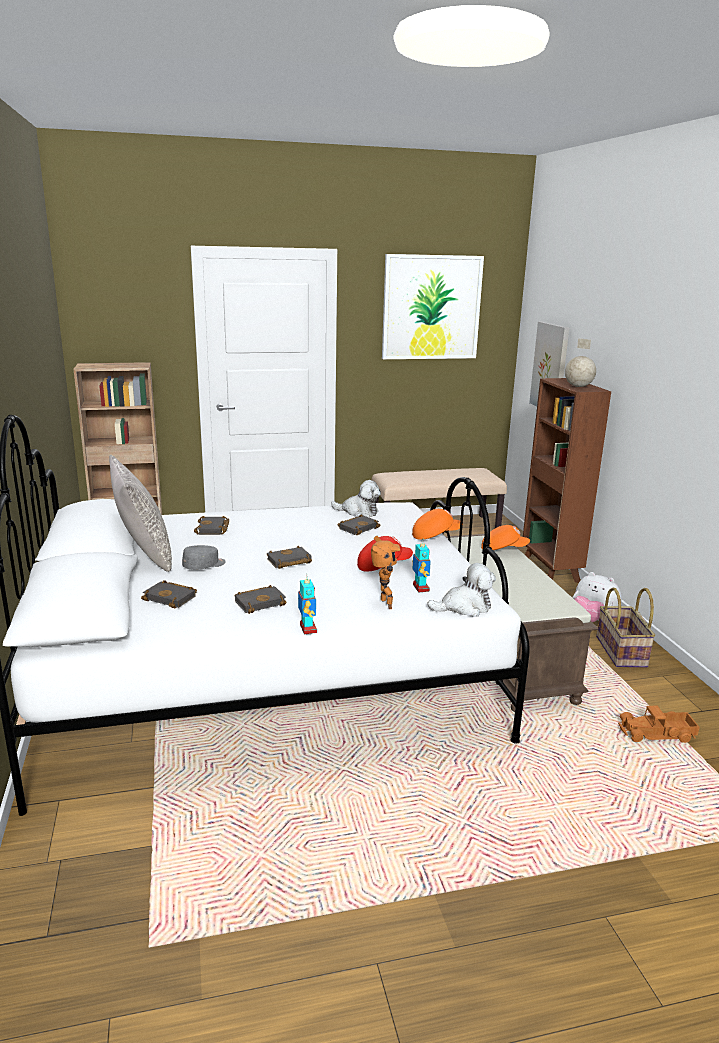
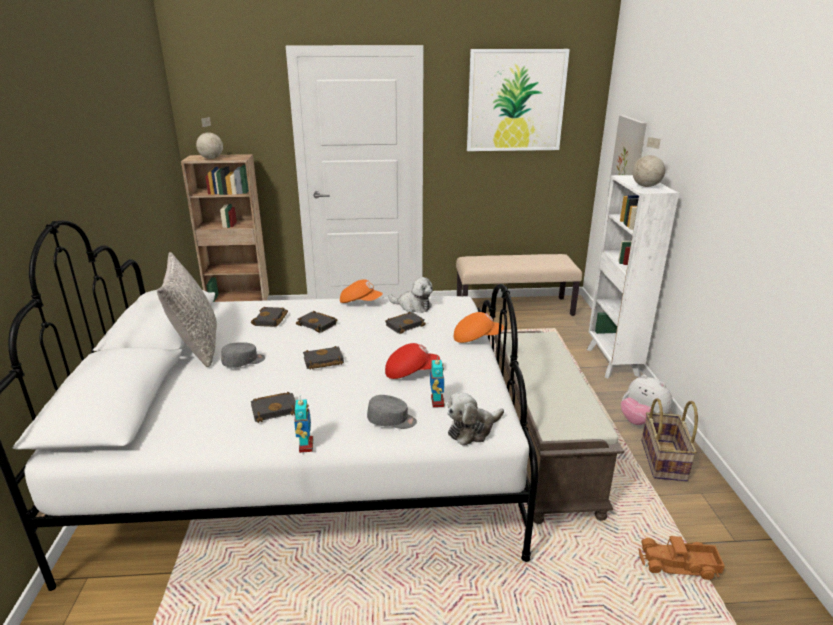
camera: 10 degrees right, 5 degrees up
(106, 366) = (211, 158): none -> globe
(172, 598) = (197, 398): black book -> black book (318, 324)
(383, 605) = (392, 421): toy robot -> grey cap
(464, 607) = (472, 430): plush toy -> plush toy turned 150 degrees clockwise
(503, 549) = (551, 350): orange cap -> orange cap (360, 302)
(550, 572) = (612, 363): brown bookcase -> white bookcase

